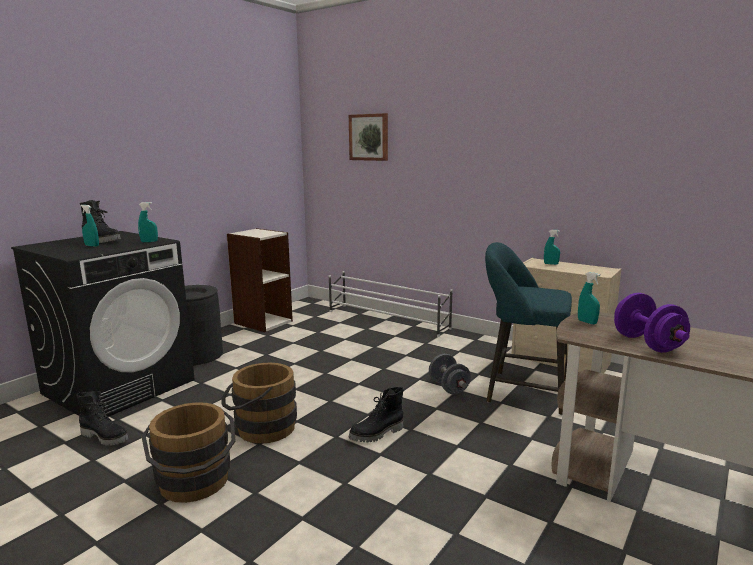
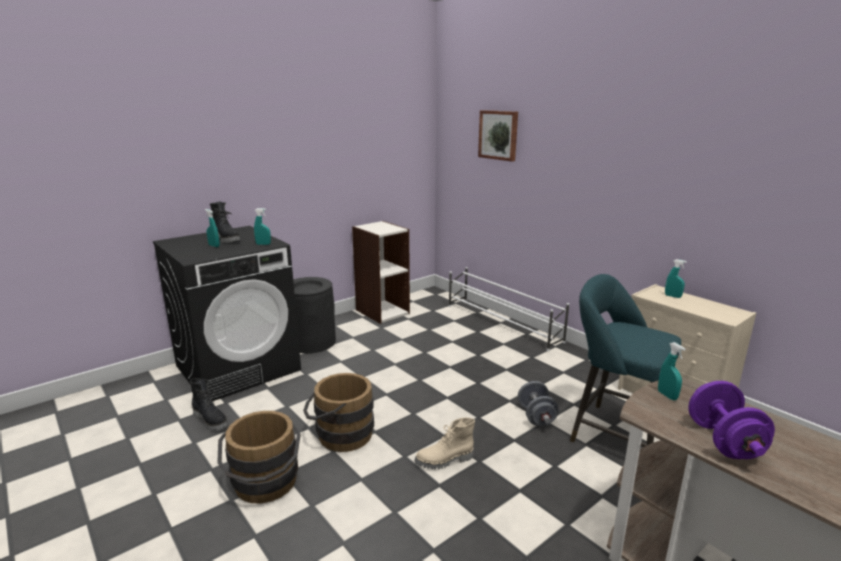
camera: 15 degrees right, 5 degrees up
(377, 434) = (444, 461): black boot -> beige boot

